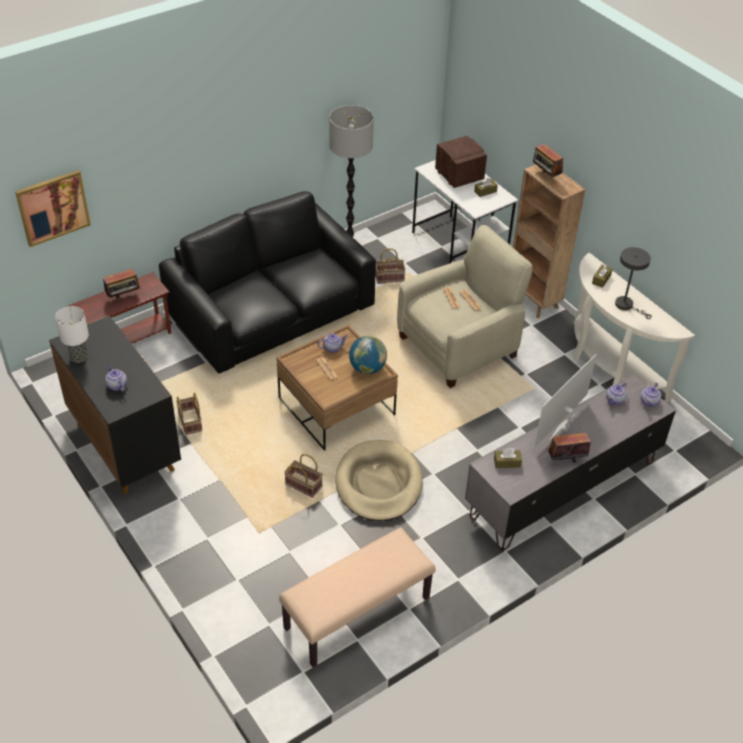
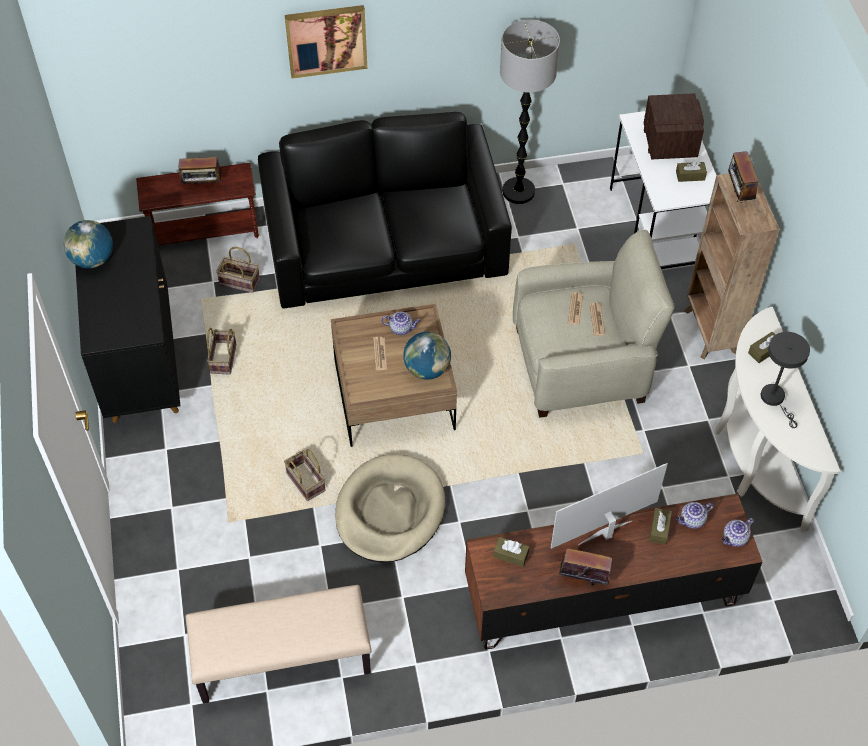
camera: 25 degrees right, 10 degrees up
(53, 207) = (122, 71): picture -> picture (326, 40)
(79, 357) = (92, 259): table lamp -> globe
(116, 385) = (113, 308): teapot -> none
(390, 277) = (548, 244): basket -> basket (241, 281)
(562, 488) = (601, 597): grey tv stand -> brown tv stand
(597, 412) = (659, 529): none -> brown tissue box

